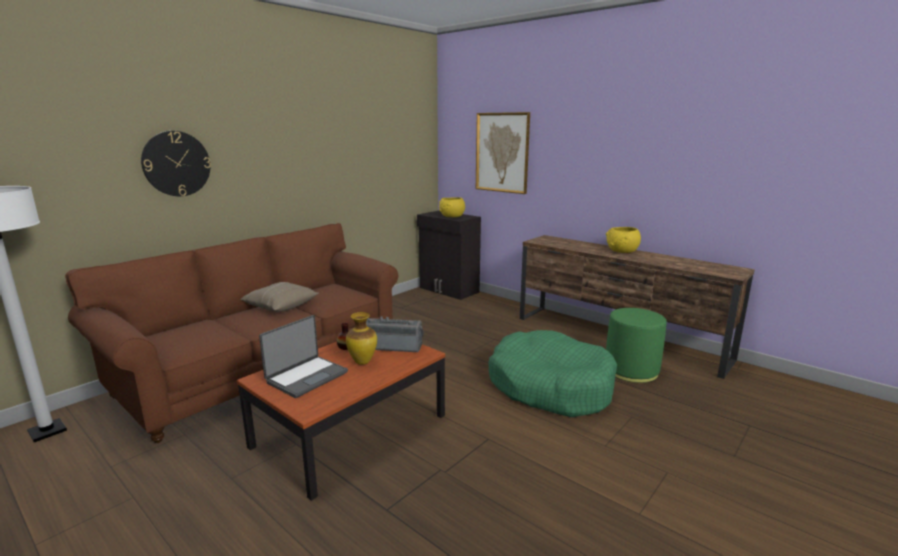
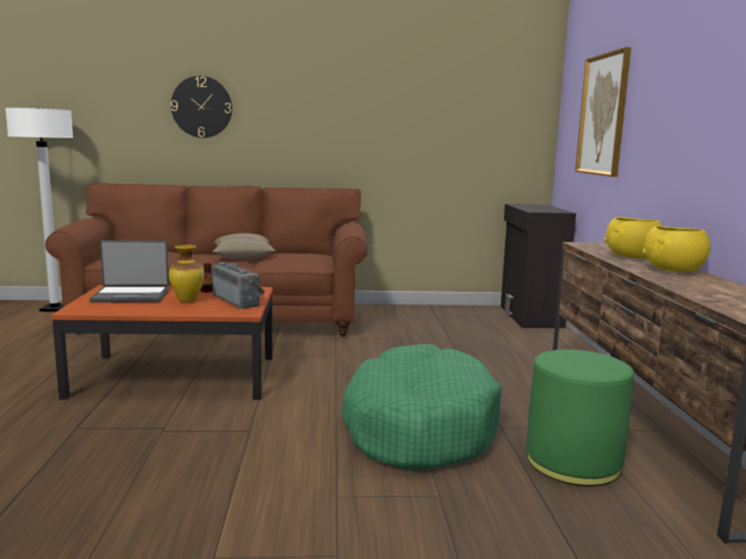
camera: 45 degrees right, 5 degrees down
(451, 217) = (535, 209): yellow bowl -> yellow bowl (630, 257)

